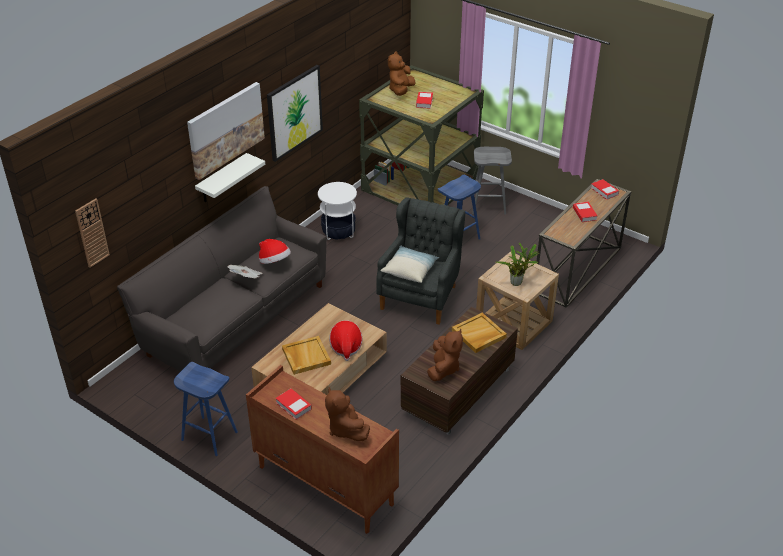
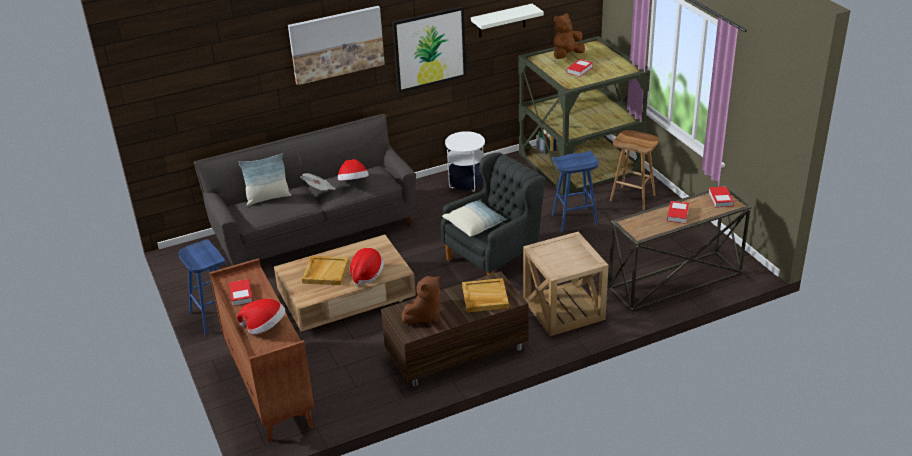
camera: 30 degrees right, 5 degrees down
(92, 233) = (168, 102): wall clock -> none
(203, 301) = (268, 198): none -> pillow
(222, 179) = (330, 93): white shelf -> white shelf (502, 21)
(346, 429) = (265, 327): brown plush toy -> hat
(489, 205) = (633, 197): grey stool -> brown stool
(517, 282) = (559, 261): potted plant -> none

